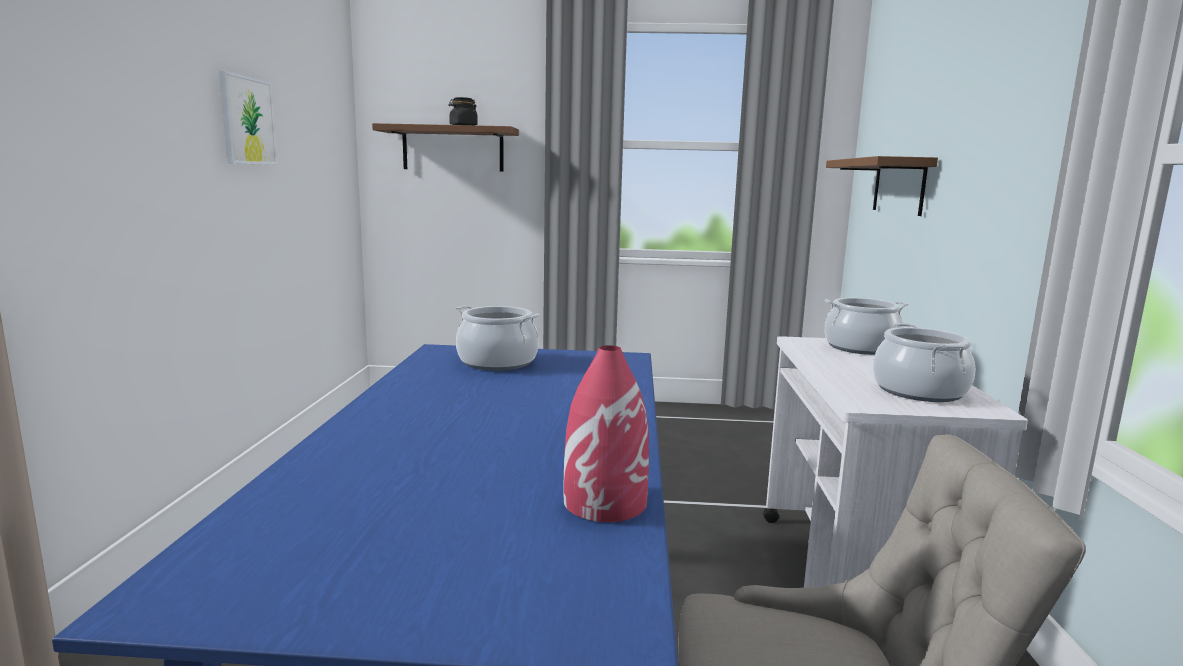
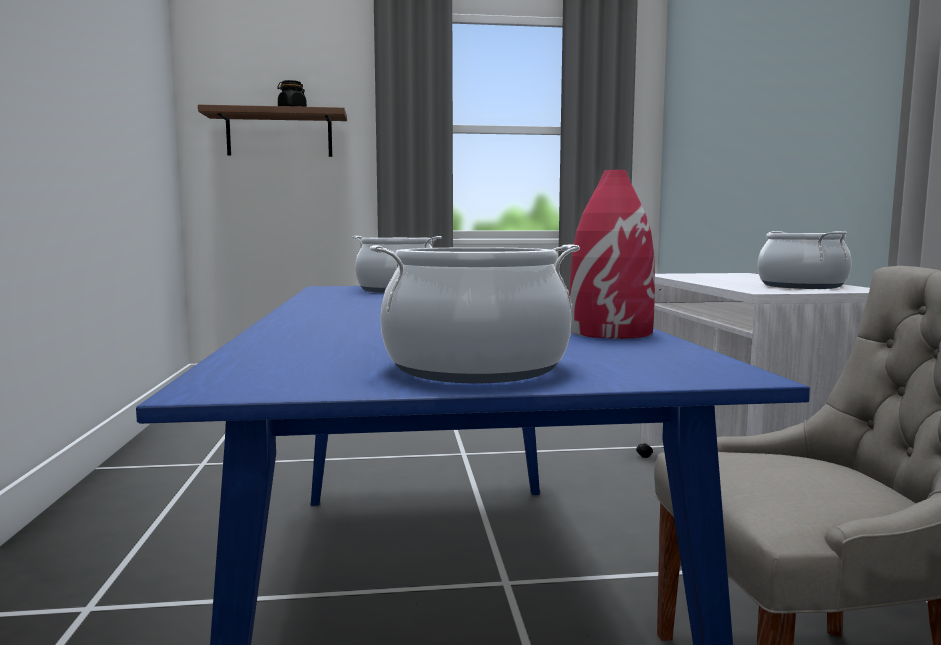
camera: 10 degrees left, 5 degrees down
(247, 121) = (85, 77): picture -> none
(861, 348) = (722, 275): cooking pot -> cooking pot (476, 368)
(899, 186) = (716, 151): brown shelf -> none

